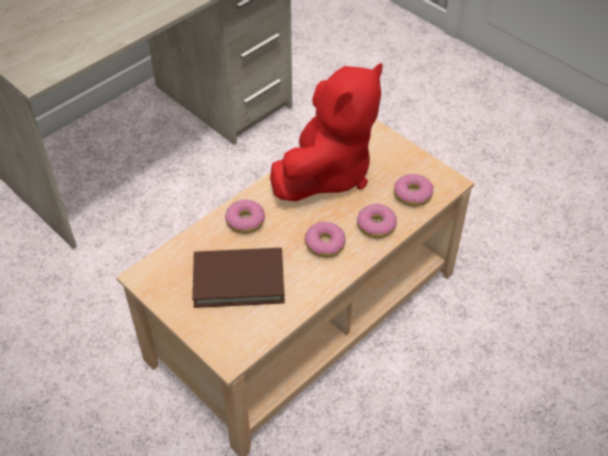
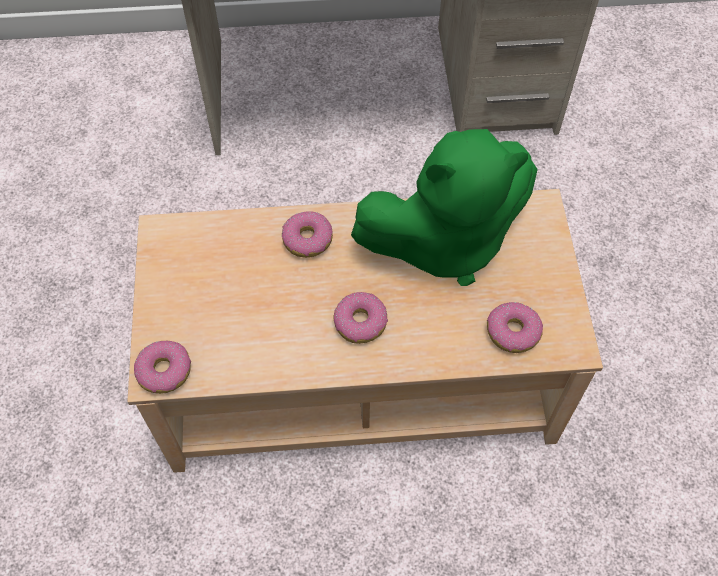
camera: 40 degrees right, 10 degrees up
(239, 280) = (239, 300): brown book -> none
(327, 173) = (444, 241): red plush toy -> green plush toy
(376, 226) = (435, 340): donut -> donut (164, 371)

